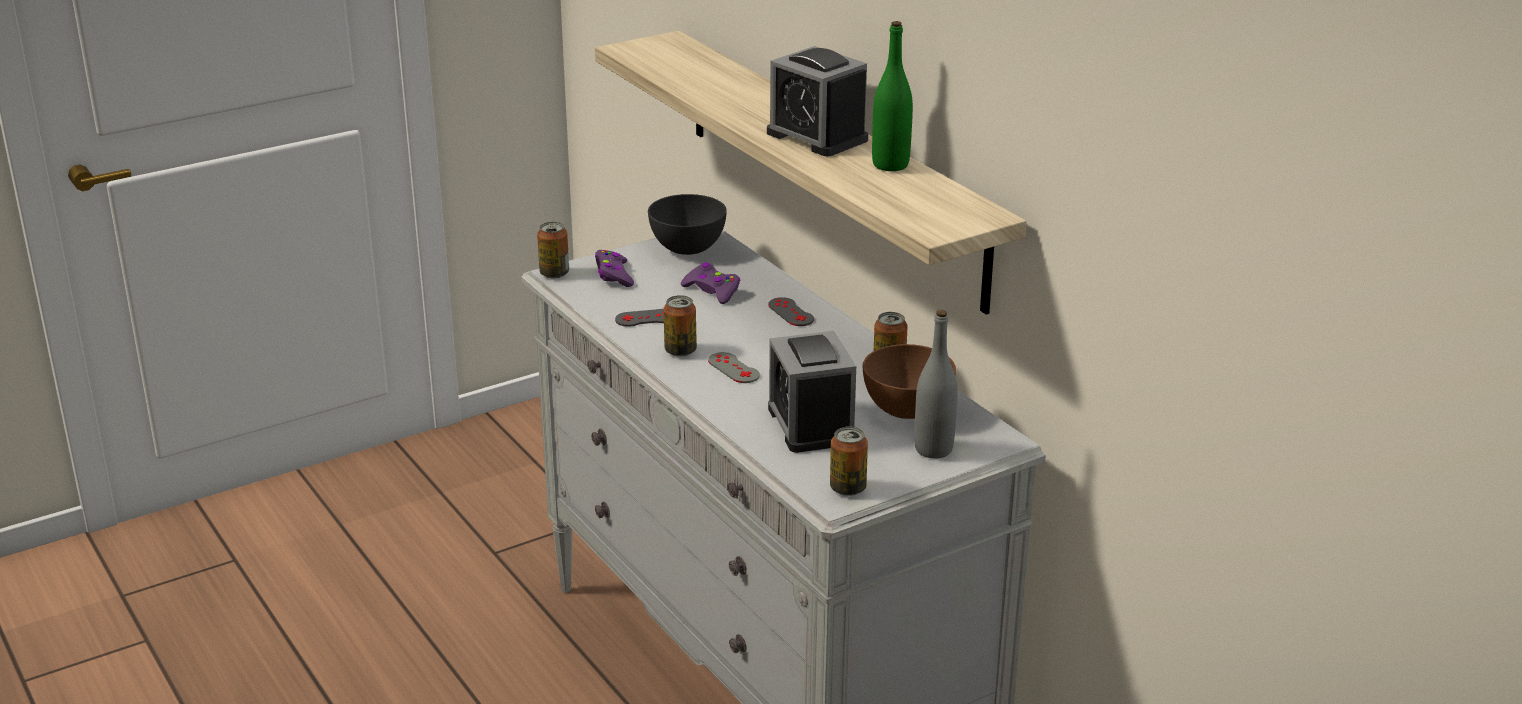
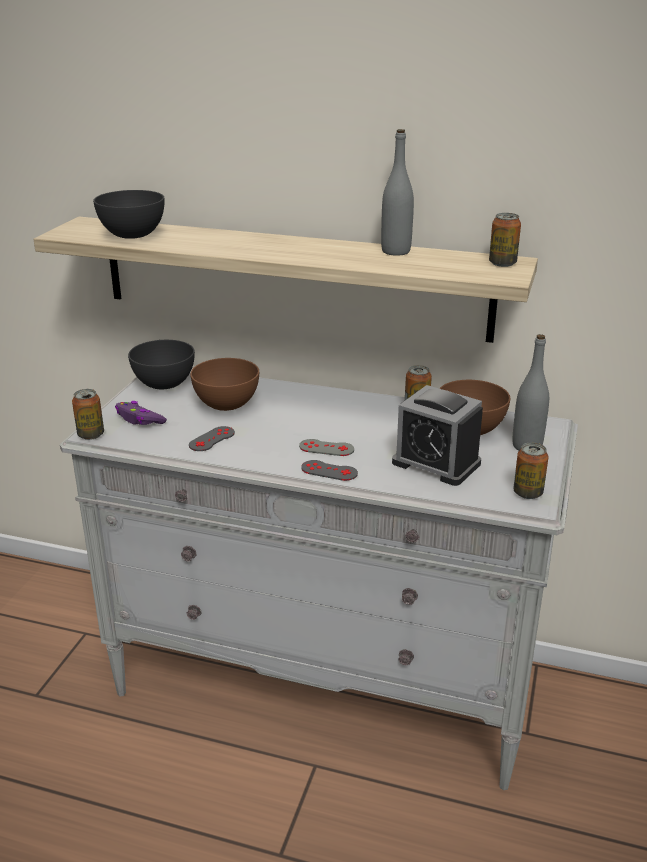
camera: 40 degrees left, 0 degrees up
(680, 351) = (272, 451): can -> can (502, 263)
(683, 68) = (132, 235): none -> grey bowl
(712, 290) = (227, 404): purple game controller -> brown bowl
(791, 312) = (301, 399): grey game controller -> grey game controller (329, 471)
(817, 136) = (314, 249): alarm clock -> none
(890, 165) = (395, 251): green bottle -> grey bottle

